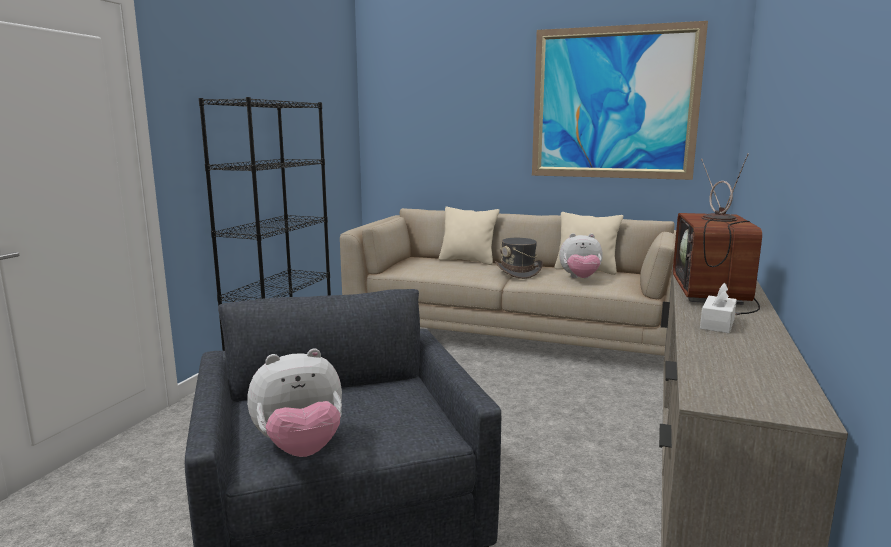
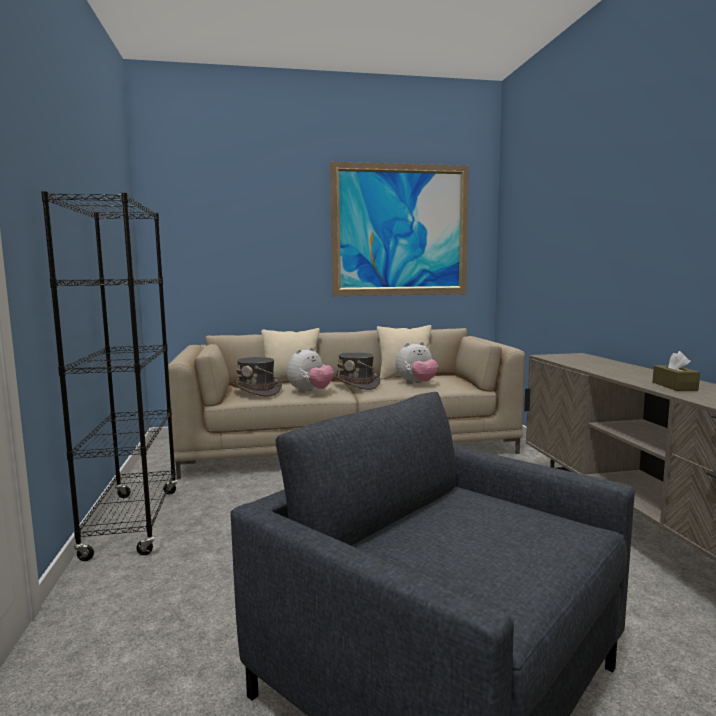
camera: 30 degrees left, 5 degrees down
(300, 448) = (510, 583): plush toy -> plush toy (310, 392)
(420, 266) = (257, 391): none -> grey hat
(714, 294) = (614, 369): television -> none
(717, 324) = (674, 386): white tissue box -> brown tissue box

